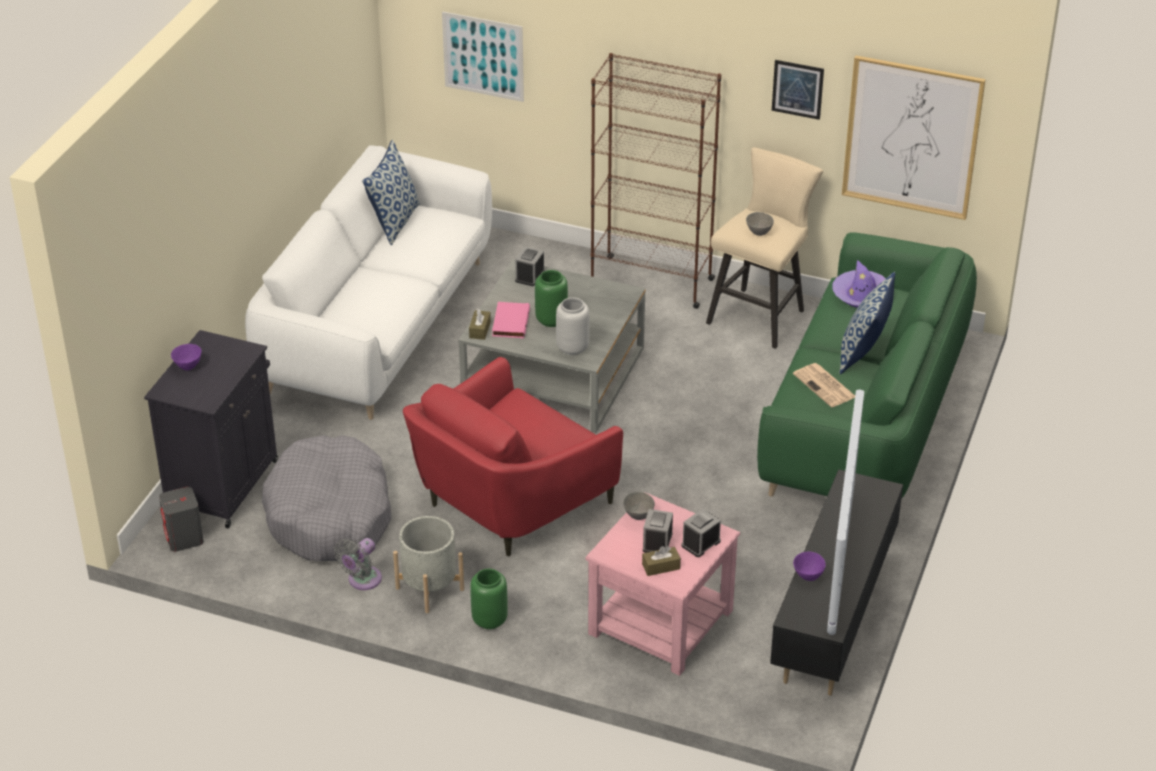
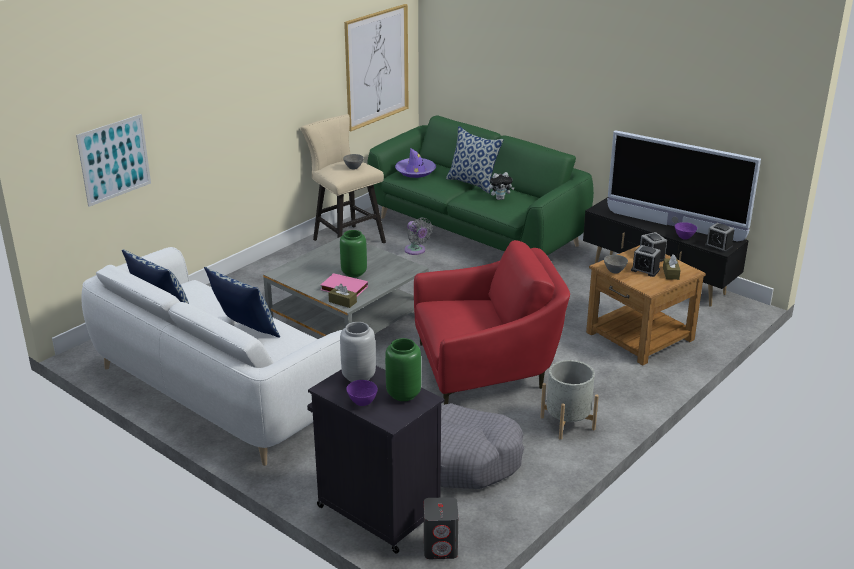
camera: 70 degrees left, 10 degrees down
(362, 580) = (544, 454): grey fan -> grey fan (416, 251)
(382, 283) = (245, 331): none -> pillow
(489, 620) = (613, 403): green vase -> green vase (403, 394)
(510, 503) = (486, 370): red armchair -> red armchair turned 75 degrees counterclockwise
(530, 276) = (292, 271): alarm clock -> alarm clock (718, 246)
(573, 348) = (394, 271): grey vase -> grey vase (359, 376)
(651, 282) = (274, 268): brown bookcase -> none
(660, 622) = (639, 336): pink side table -> brown side table
(797, 89) = (317, 66): picture -> none
(825, 386) = (500, 198): newspaper -> plush toy

